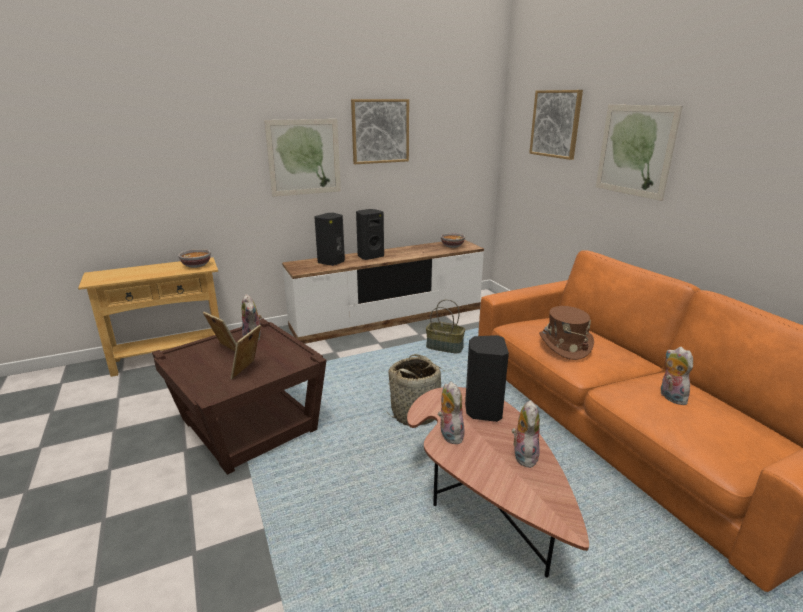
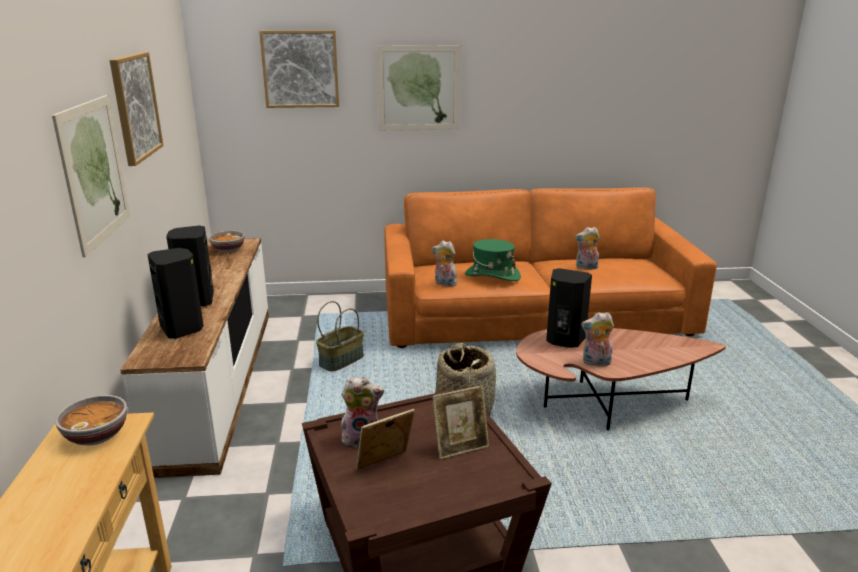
camera: 70 degrees left, 0 degrees up
(248, 371) = (460, 447): picture frame -> picture frame turned 60 degrees counterclockwise
(523, 455) = (631, 340): plush toy -> plush toy (444, 283)
(564, 345) = (492, 276): brown hat -> green hat

